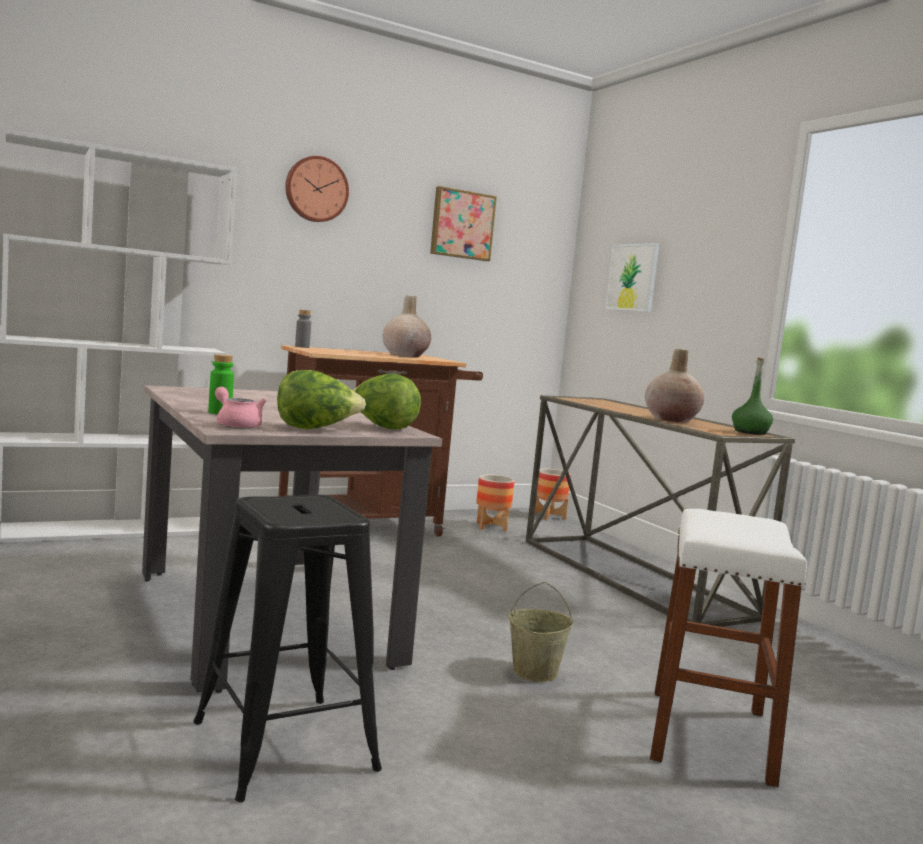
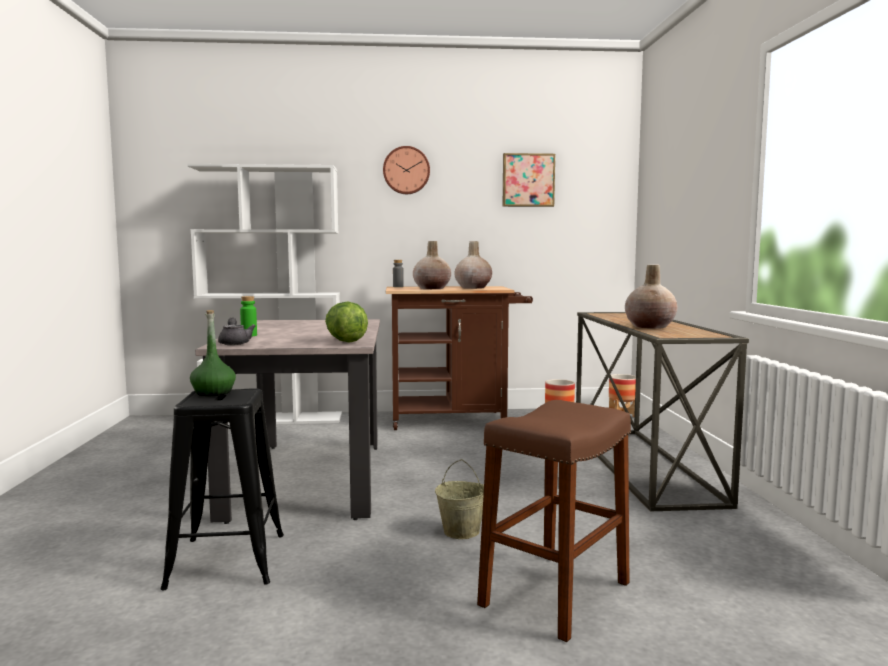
camera: 25 degrees right, 0 degrees up
(236, 425) = (235, 343): pink teapot -> grey teapot
(315, 429) = (286, 344): lettuce -> none
(359, 353) = (432, 288): none -> beige vase
(633, 277) = (668, 205): picture -> none
(709, 735) = (555, 594): white stool -> brown stool
(750, 432) = (707, 334): green bottle -> green bottle (213, 392)

